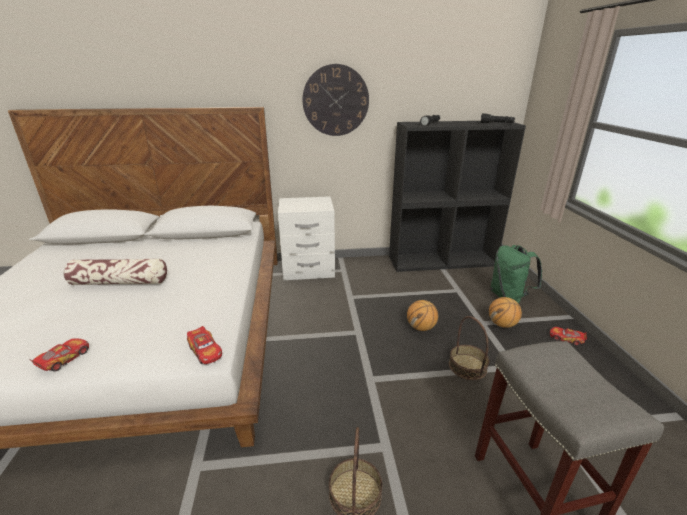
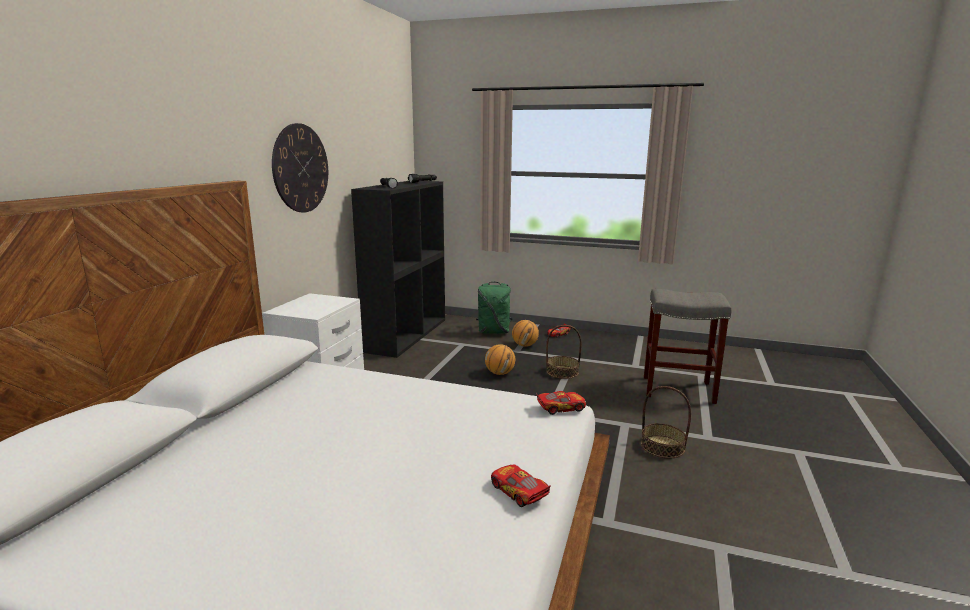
camera: 65 degrees left, 10 degrees down
(120, 282) = (337, 454): pillow -> none

